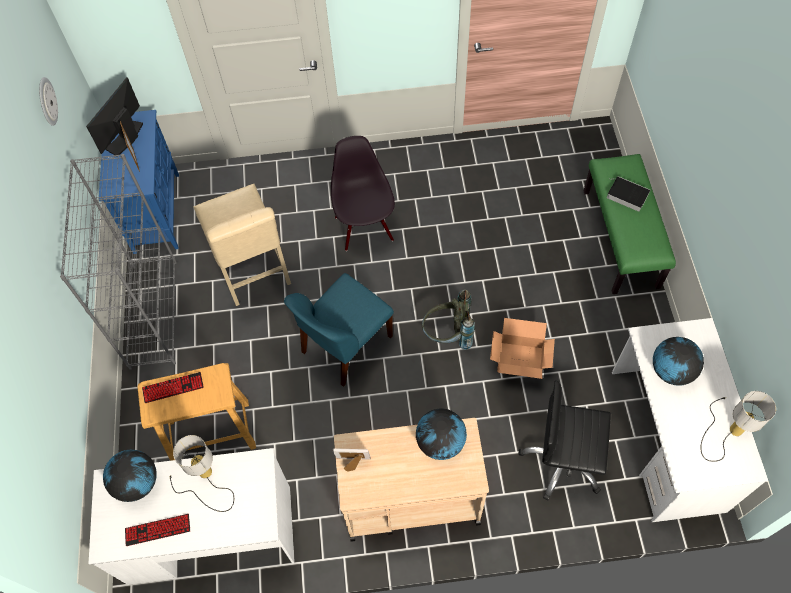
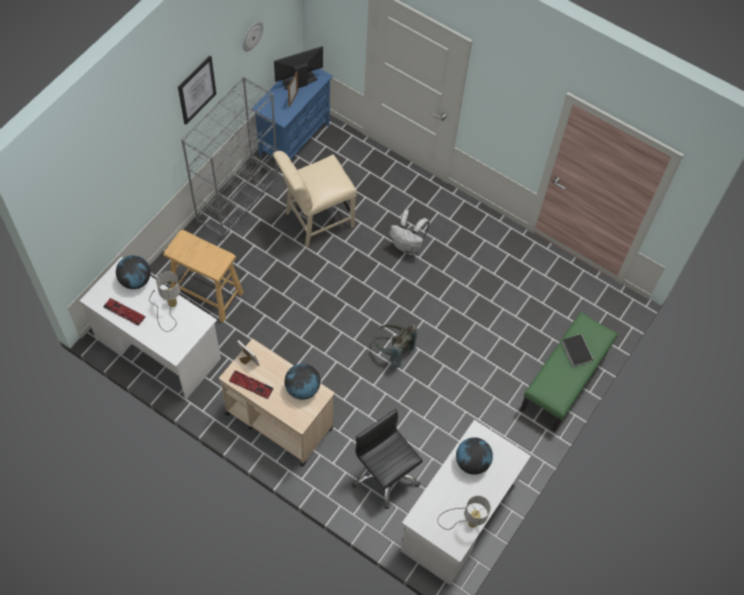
camera: 35 degrees right, 0 degrees up
(35, 202) = (196, 90): none -> picture
(173, 388) = (196, 246): keyboard -> keyboard (251, 385)
(253, 272) = (315, 220): beige chair -> beige chair turned 45 degrees clockwise
(345, 345) = (326, 306): blue chair -> none
(365, 228) = (408, 246): black chair -> white backpack
(520, 360) = (420, 400): cardboard box -> none

